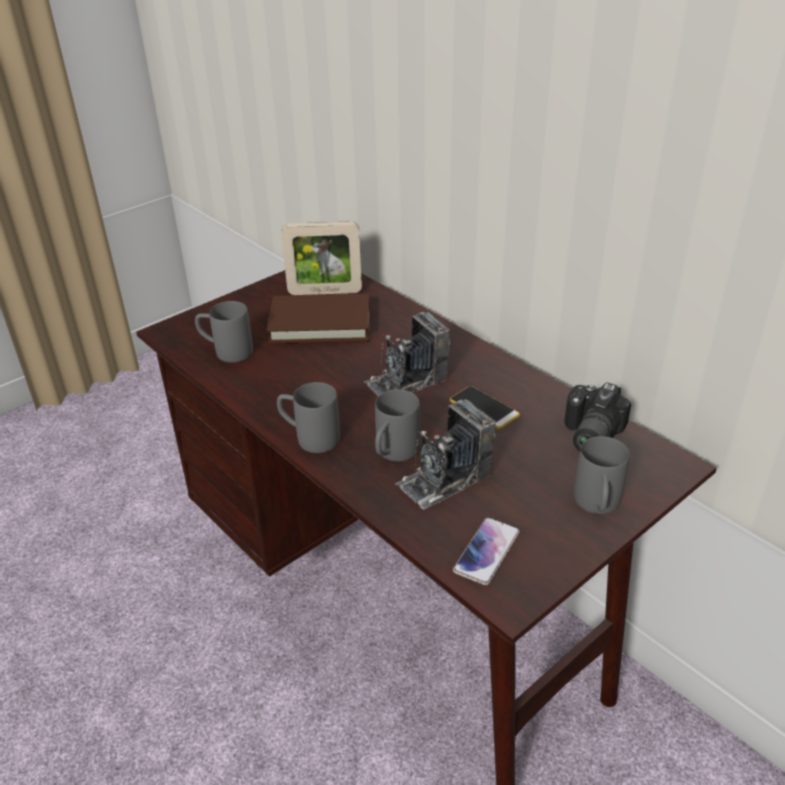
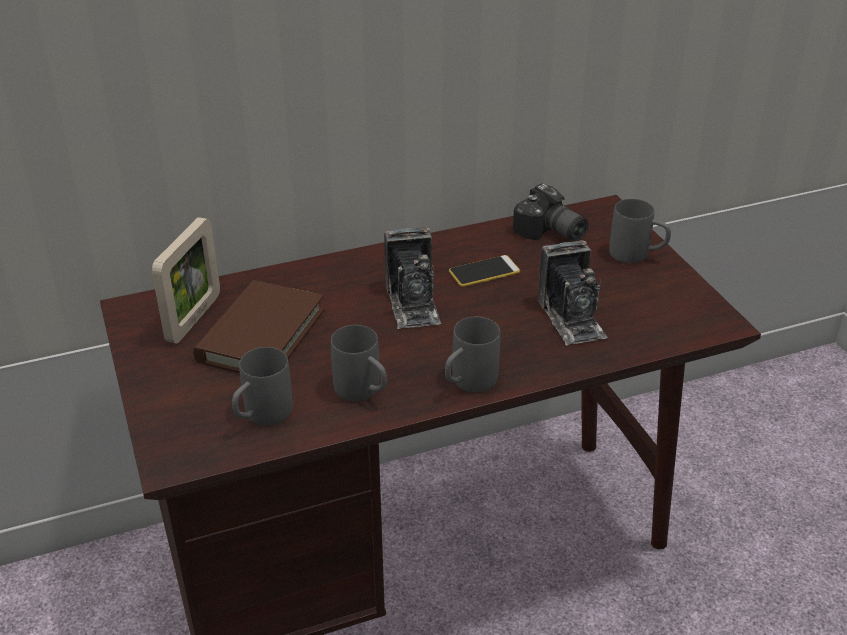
camera: 70 degrees left, 0 degrees up
(393, 454) = (522, 337): grey mug -> grey mug (364, 392)
(486, 552) = (668, 320): phone -> none

